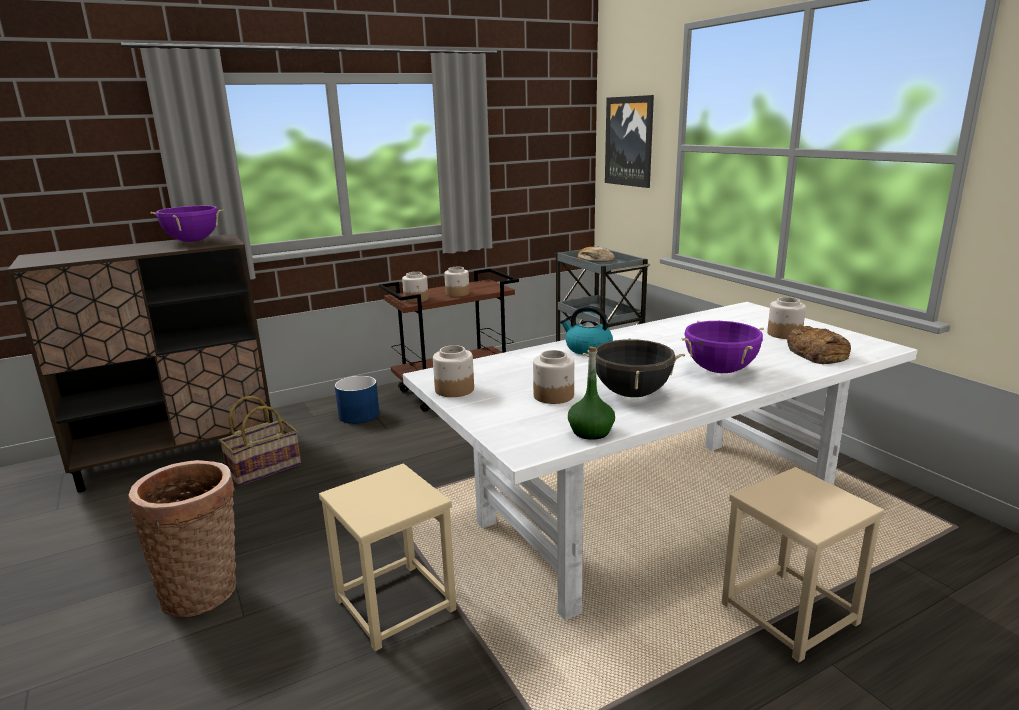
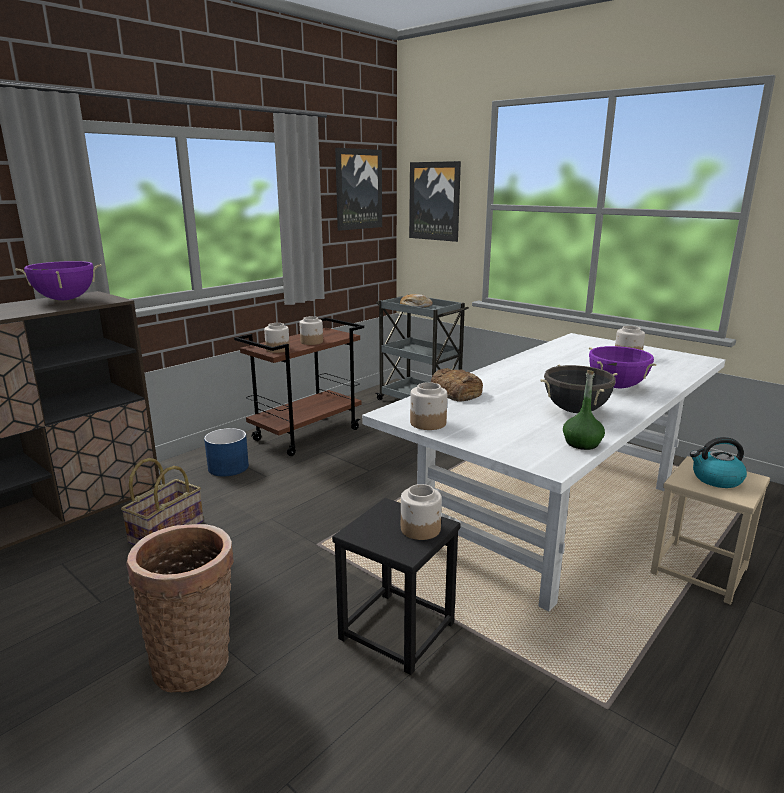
camera: 20 degrees left, 0 degrees up
(394, 605) = (396, 631): beige stool -> black stool
(543, 129) = (358, 189): none -> picture
(554, 396) = (518, 419): jar -> jar (421, 529)
(587, 349) = (496, 379): kettle -> kettle (716, 479)
(817, 353) = (666, 367): bread -> bread (456, 392)

